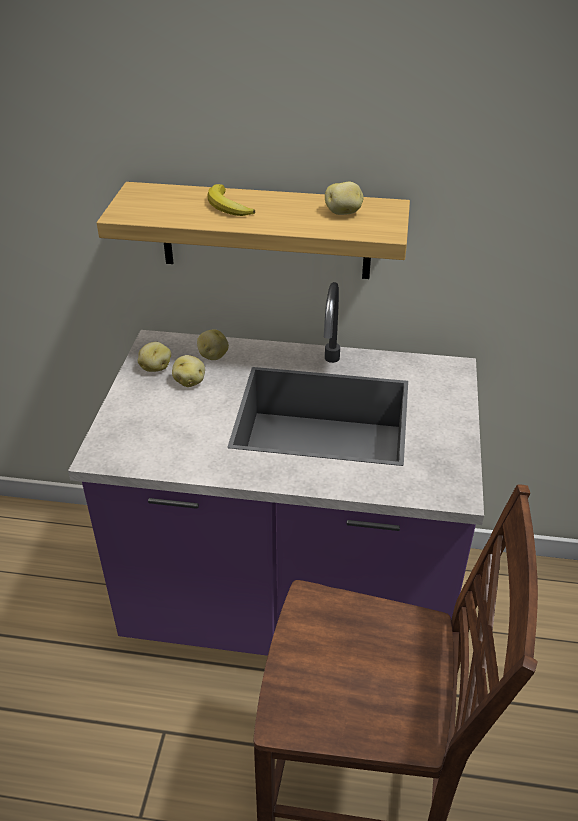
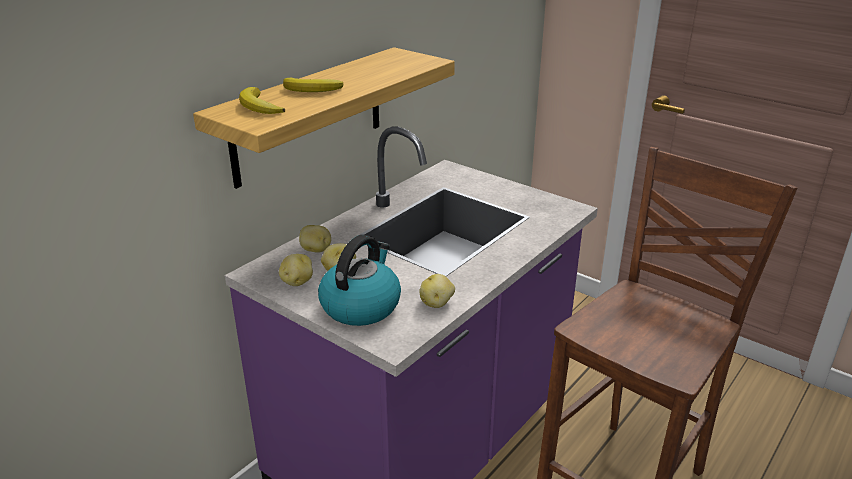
camera: 60 degrees left, 10 degrees down
(143, 416) = (361, 305): none -> kettle
(160, 199) = (259, 107): none -> banana
(344, 213) = (385, 64): potato -> potato (437, 303)

